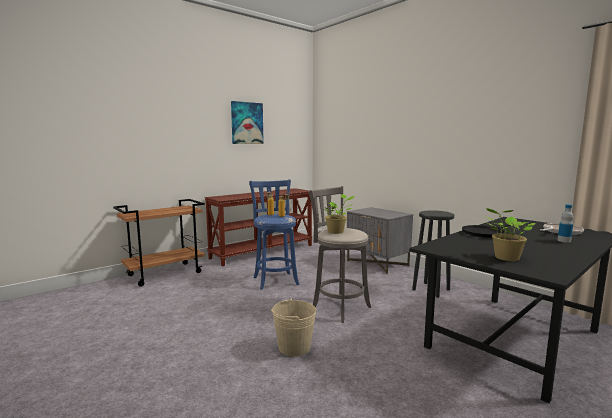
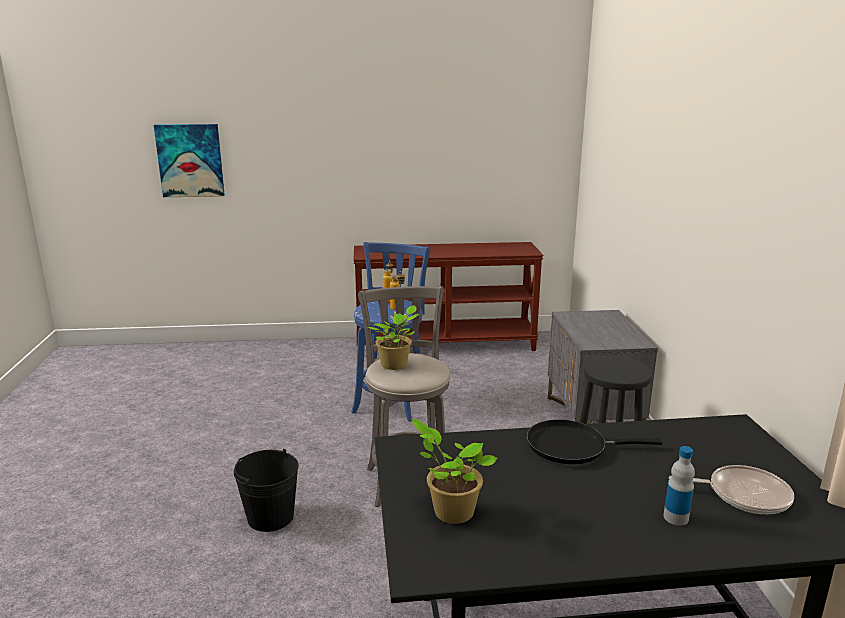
camera: 35 degrees right, 10 degrees up
(165, 274) = (280, 351): brown cart -> none
(247, 123) = (435, 125): picture -> picture (190, 160)
(294, 347) = (270, 517): beige bucket -> black bucket

